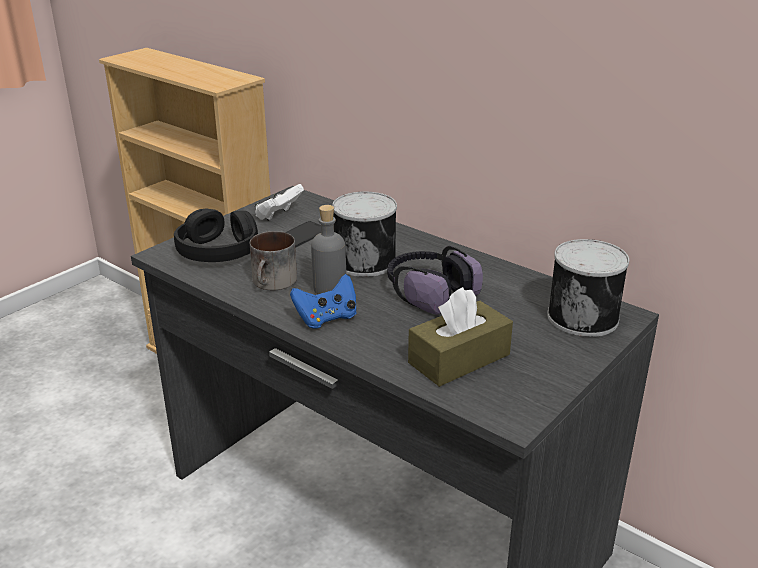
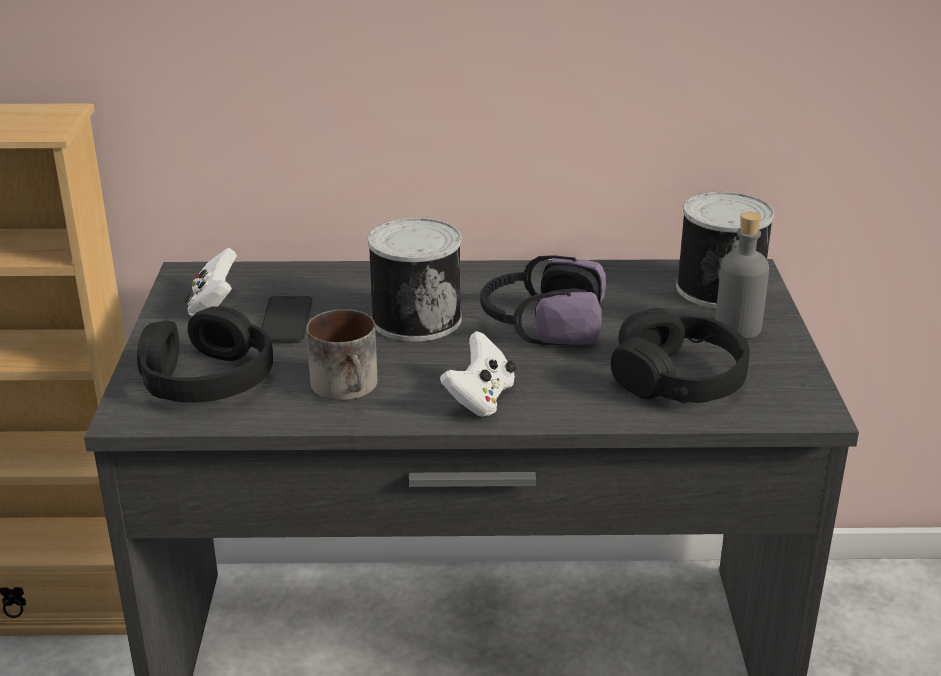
camera: 40 degrees left, 0 degrees up
(327, 318) = (480, 399): blue game controller -> white game controller
(329, 288) = (427, 365): grey bottle -> grey bottle (737, 328)
(459, 359) = (678, 378): brown tissue box -> black headphones

